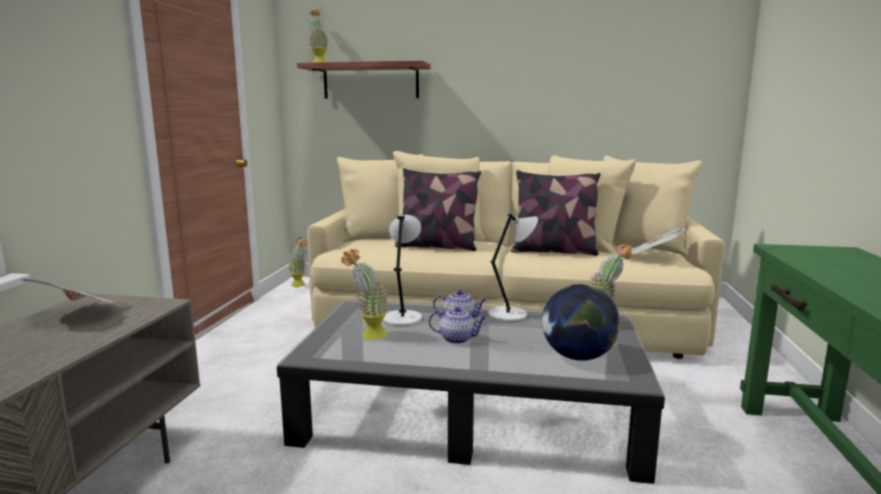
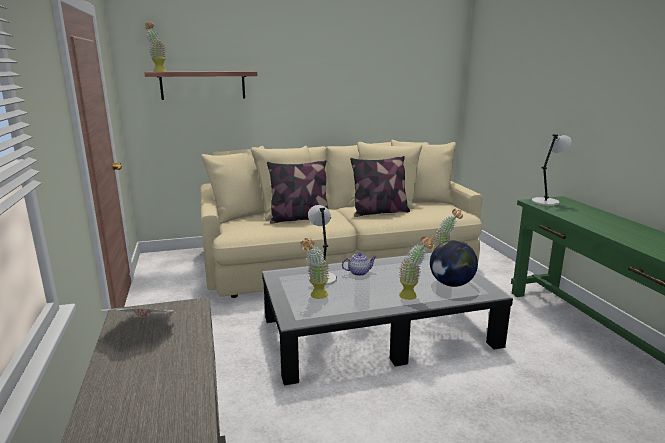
camera: 25 degrees left, 5 degrees up
(300, 285) = (157, 261): potted plant -> potted plant (412, 296)
(458, 339) = (374, 286): teapot -> none
(510, 315) = (385, 263): grey table lamp -> grey table lamp (546, 202)
(650, 257) = (439, 209): newspaper -> none

